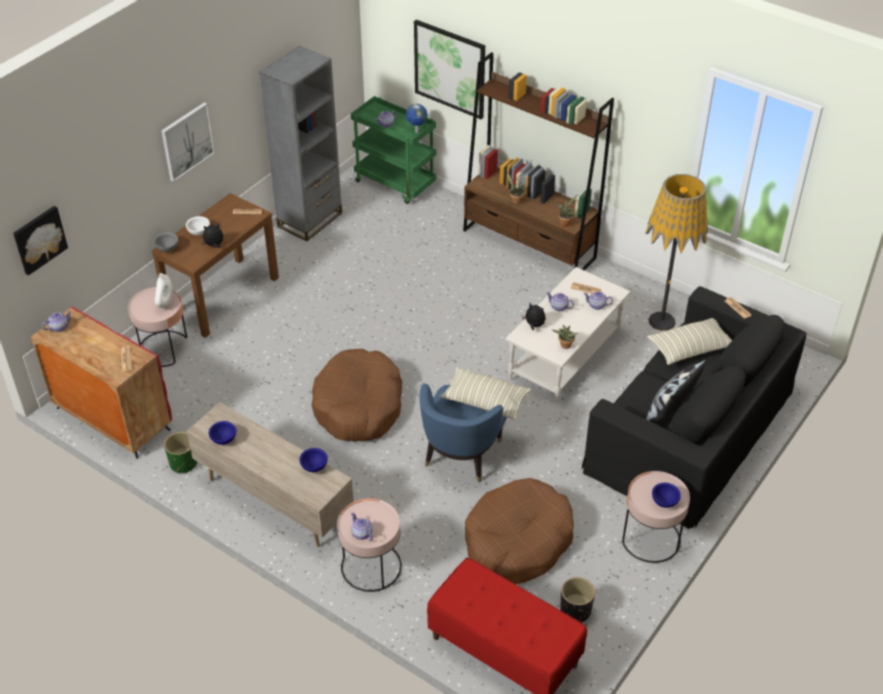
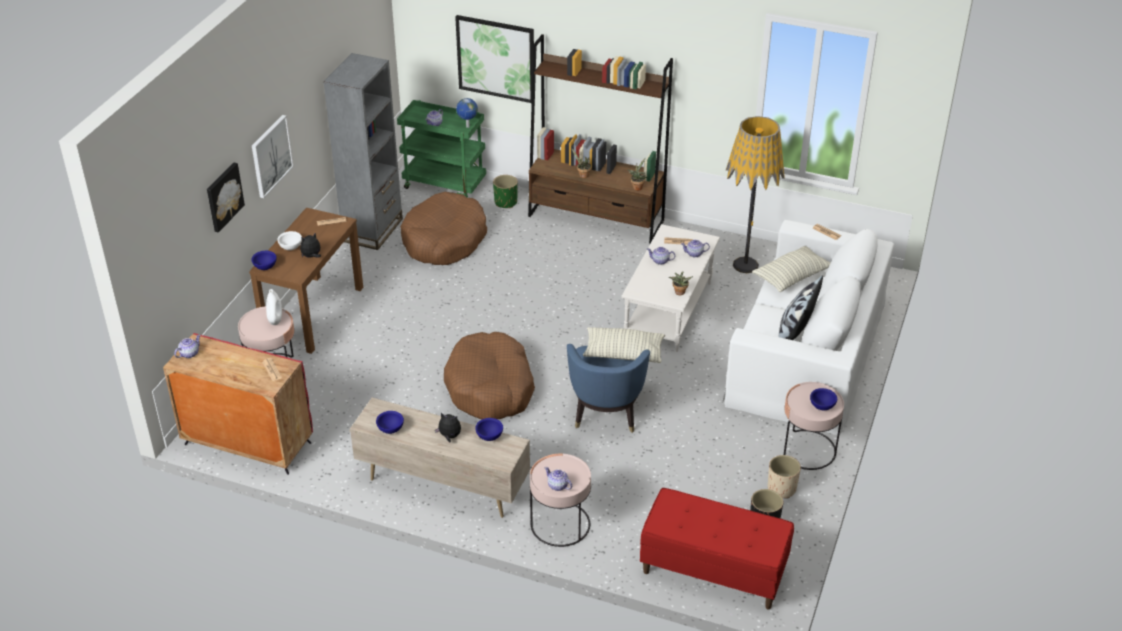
camera: 15 degrees left, 5 degrees down
(39, 239) = (163, 264): picture -> picture (223, 196)
(168, 248) = (265, 267): grey bowl -> blue bowl
(183, 463) = (337, 470): green planter -> green planter (505, 202)
(517, 541) = (688, 475): brown dog bed -> brown dog bed (444, 240)
(534, 325) = (643, 280): plush toy -> plush toy (449, 436)
(607, 576) = (781, 488): none -> beige planter
(690, 430) = (807, 353): black sofa -> white sofa

